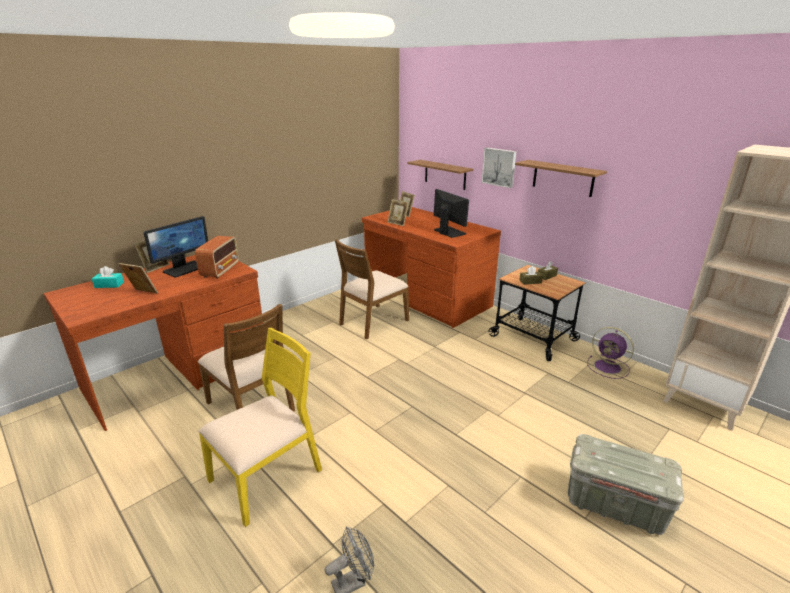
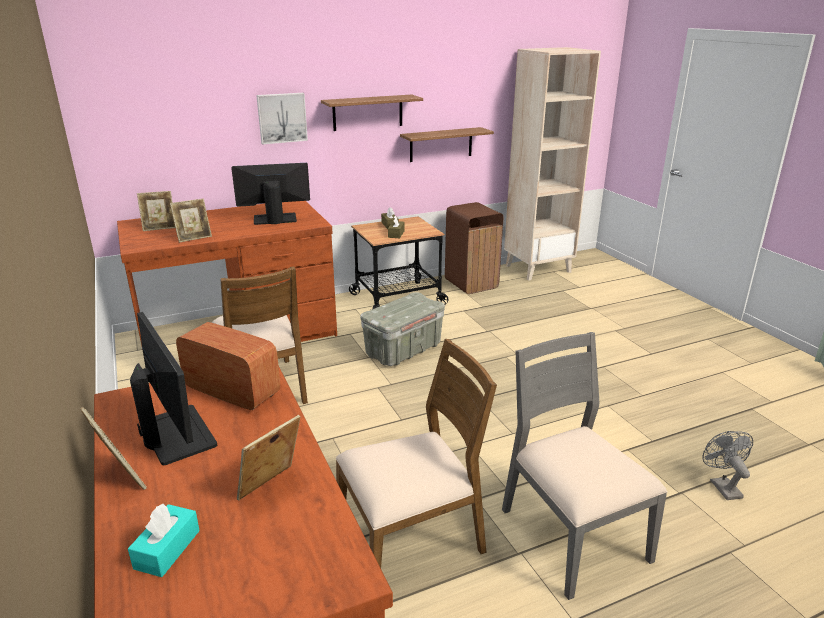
camera: 70 degrees left, 0 degrees up
(267, 476) = (571, 534): yellow chair -> grey chair
(445, 174) = (188, 149): shelf -> shelf (441, 144)
(608, 367) = (471, 283): purple fan -> brown trash can
(615, 504) = (639, 337): grey storage box -> grey storage box (403, 350)

